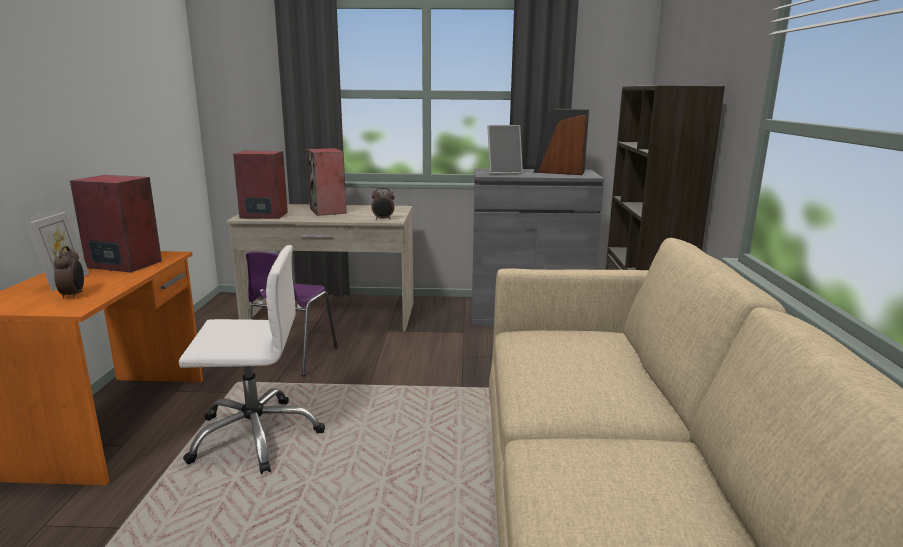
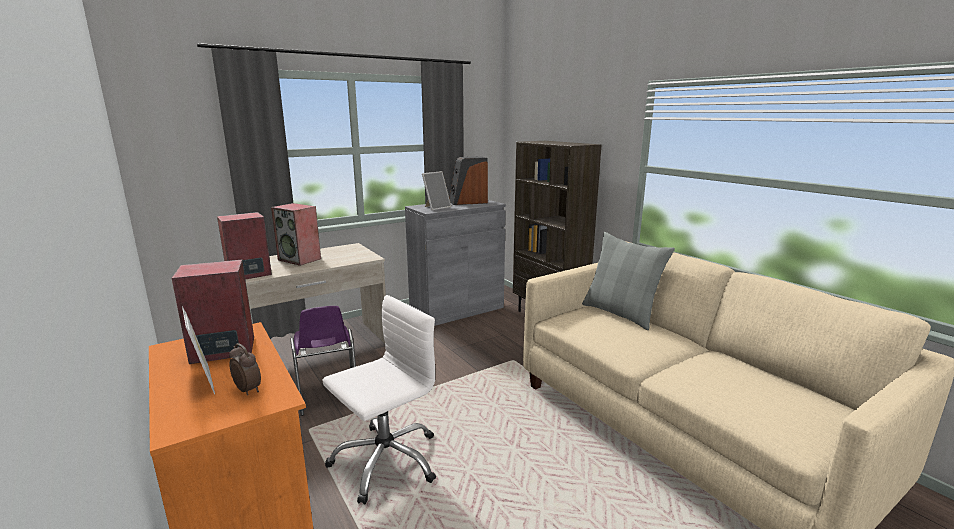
camera: 35 degrees left, 0 degrees up
(383, 219) = (363, 258): alarm clock -> none
(620, 350) = (620, 314): none -> grey pillow

